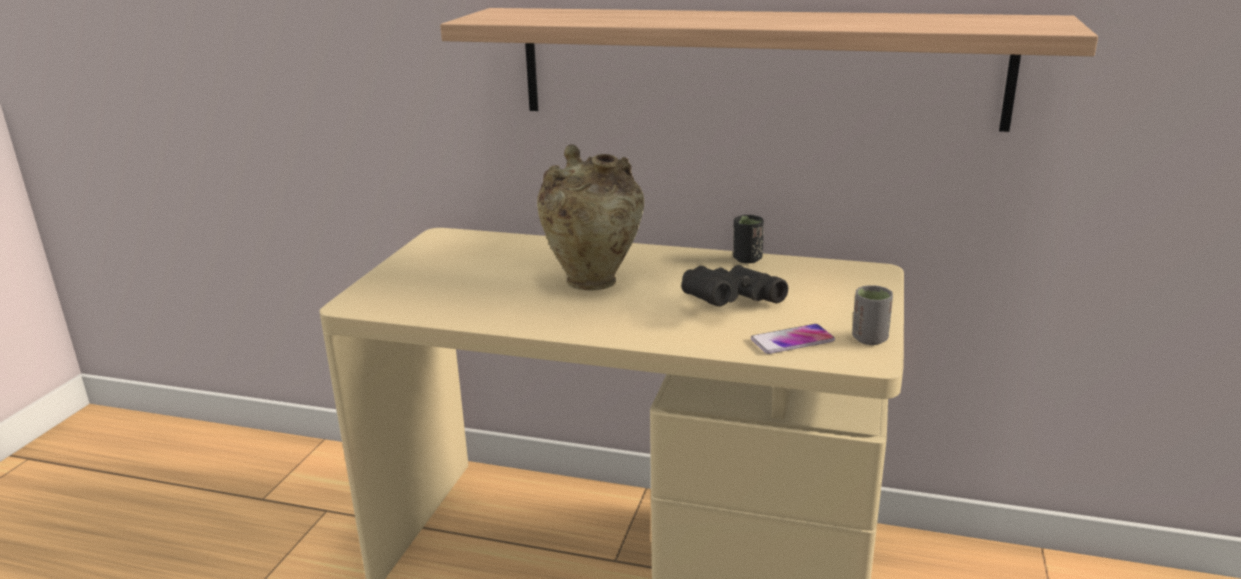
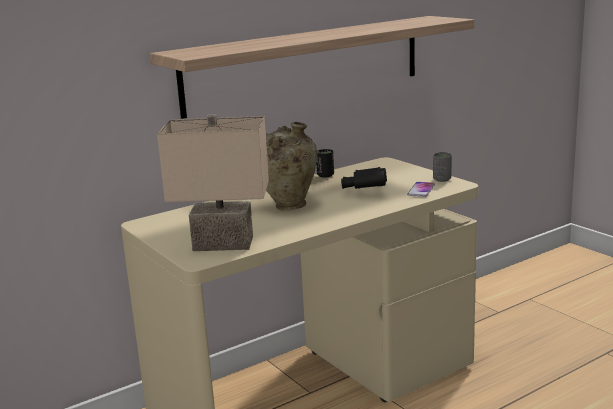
camera: 50 degrees left, 5 degrees down
(415, 297) = (221, 245): none -> beige table lamp

